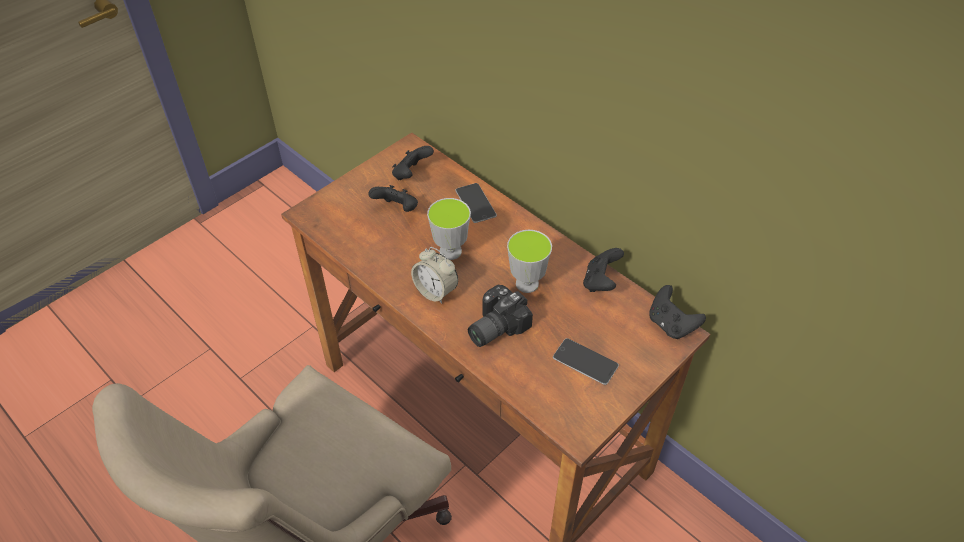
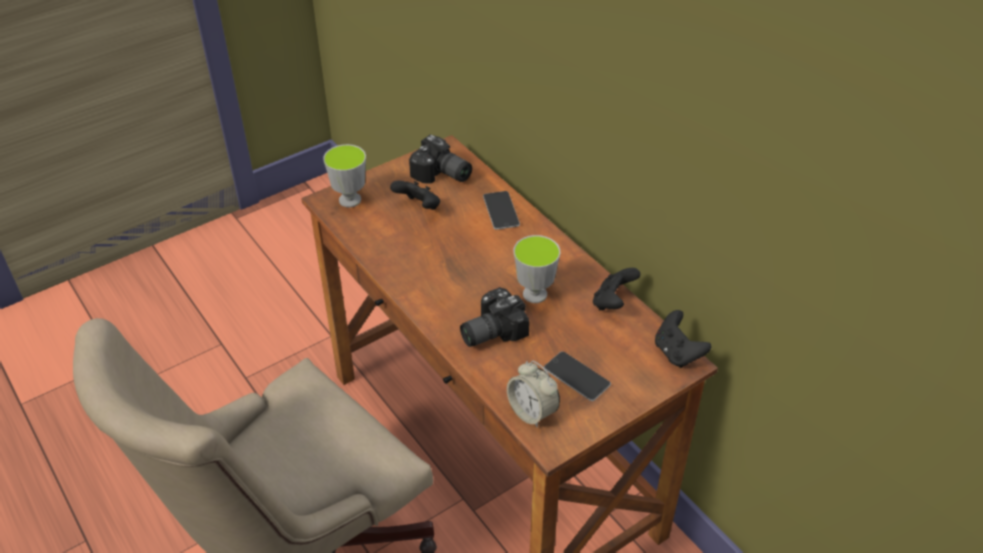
camera: 10 degrees right, 5 degrees down
(411, 174) = (441, 175): black game controller -> camera
(435, 291) = (439, 289): alarm clock -> alarm clock (532, 412)
(450, 251) = (463, 253): cup -> cup (350, 200)

